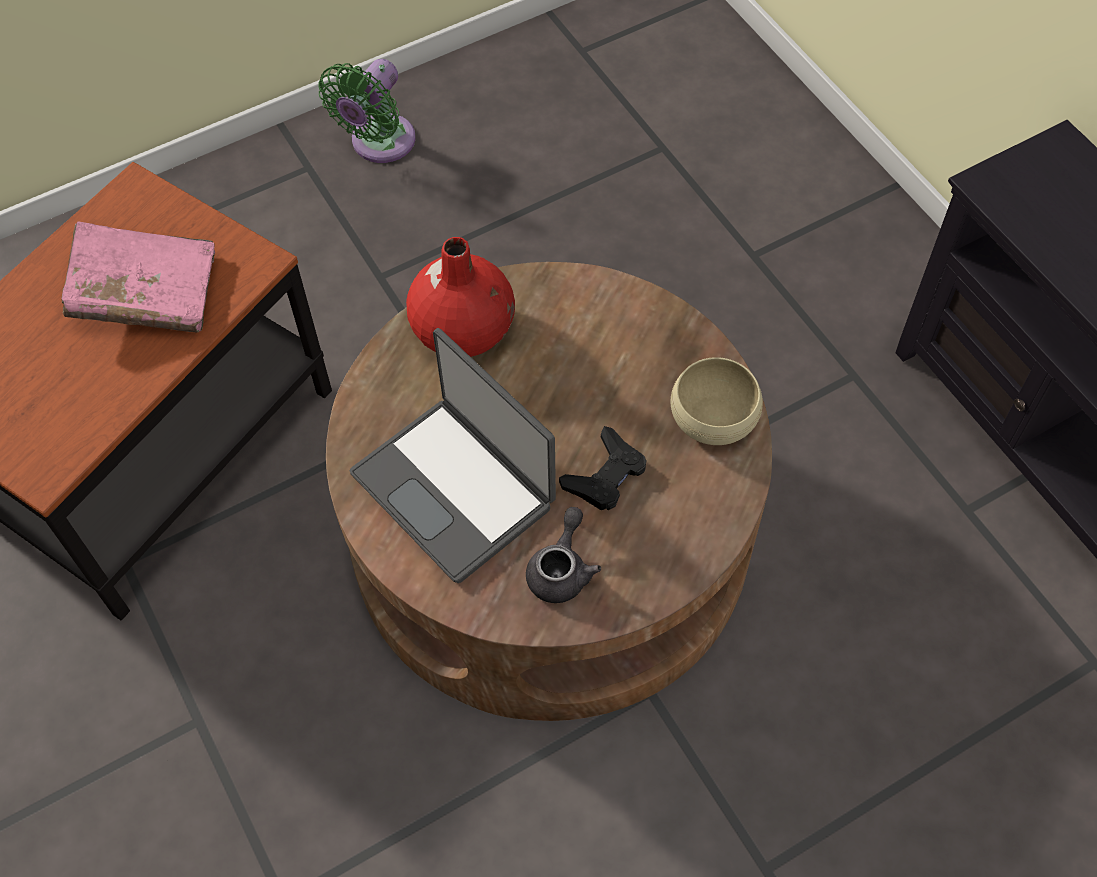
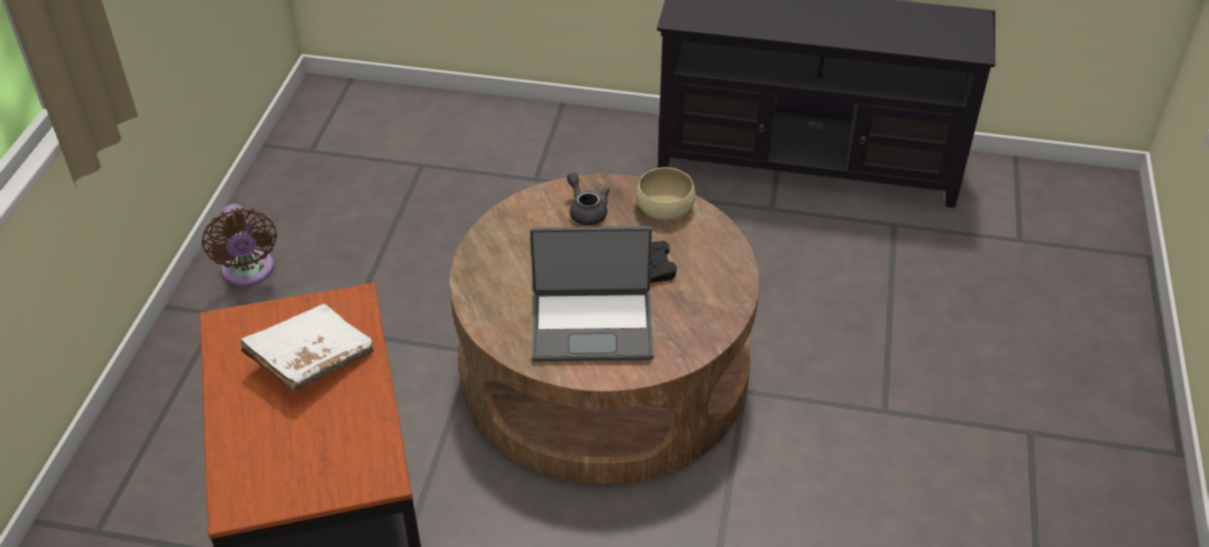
camera: 50 degrees left, 15 degrees down
(146, 293) = (311, 360): pink book -> white book
(379, 144) = (249, 272): green fan -> brown fan
(463, 329) = (495, 262): red vase -> none
(561, 569) = (689, 315): grey teapot -> grey teapot (586, 211)

